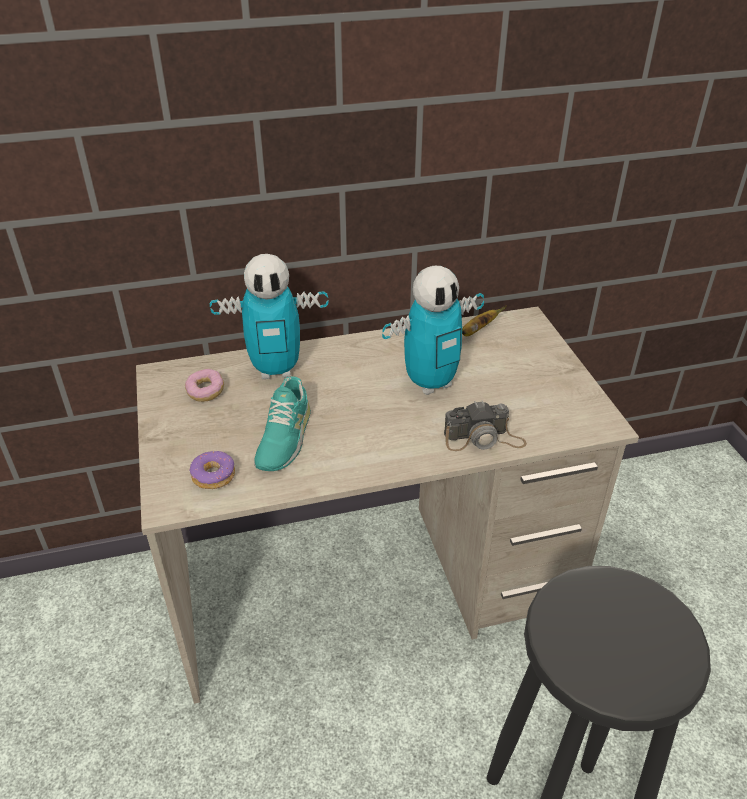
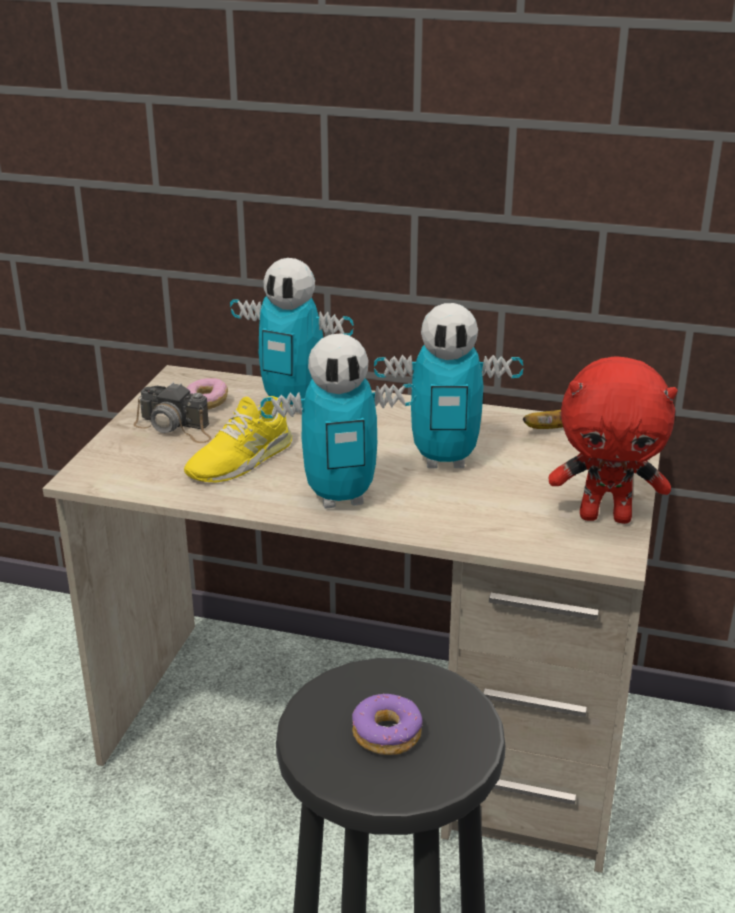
camera: 30 degrees right, 10 degrees down
(214, 475) = (144, 469): donut -> donut (387, 734)
(283, 437) = (240, 459): turquoise shoe -> yellow shoe
(390, 444) = (340, 497): none -> toy robot
(484, 439) = (448, 524): camera -> camera (176, 427)
(572, 393) = (606, 516): none -> red plush toy

